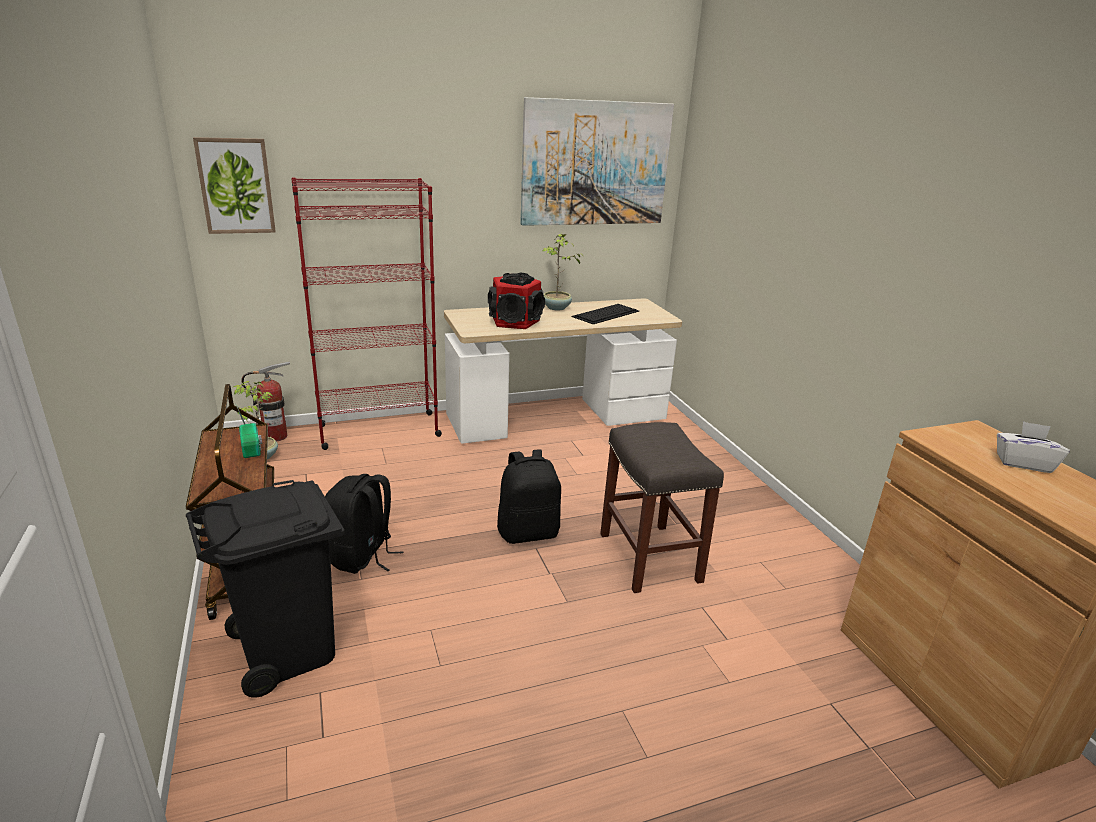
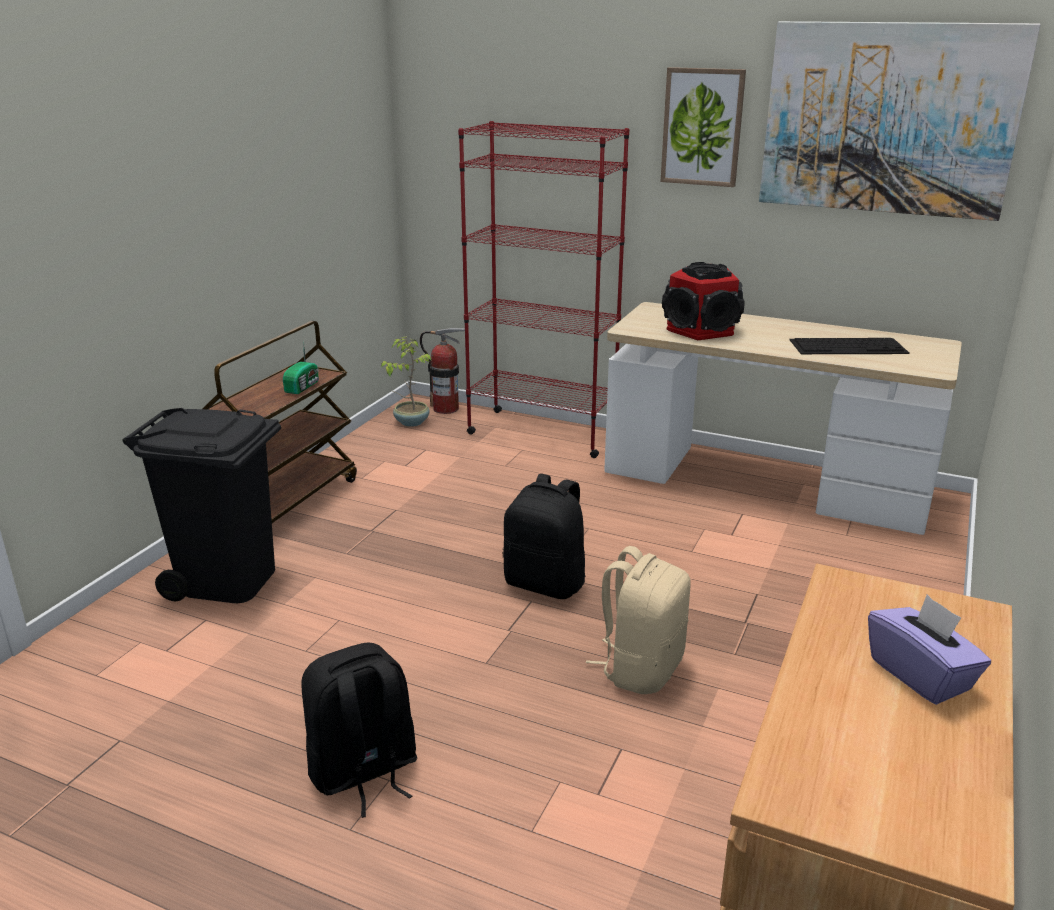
camera: 45 degrees right, 0 degrees up
(236, 186) = (442, 128): picture -> picture (702, 127)
(362, 557) = (372, 536): black backpack -> black backpack (363, 773)
(556, 308) = (789, 326): potted plant -> none
(648, 556) = (641, 668): grey stool -> beige backpack
(1023, 463) = (920, 675): white tissue box -> purple tissue box

